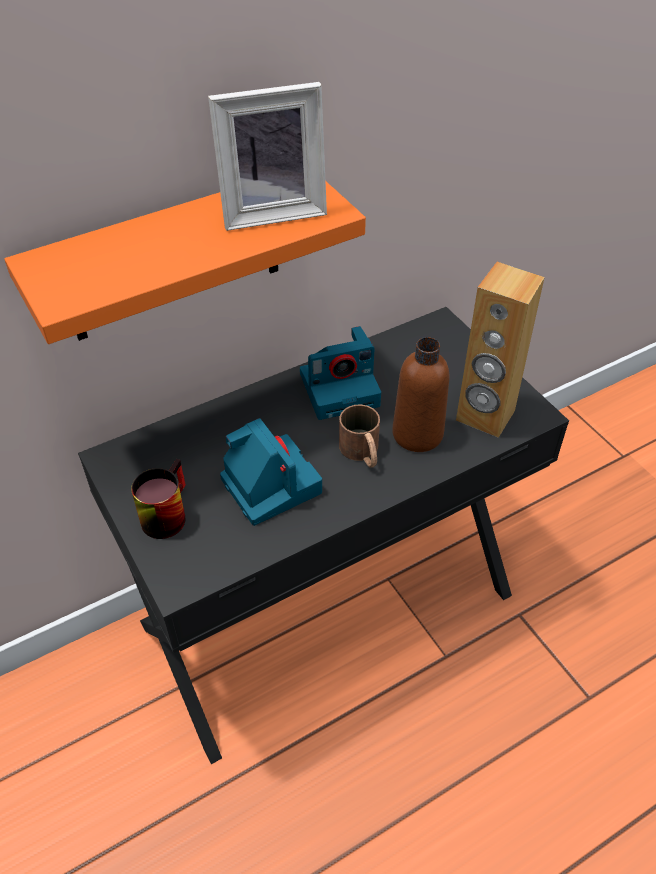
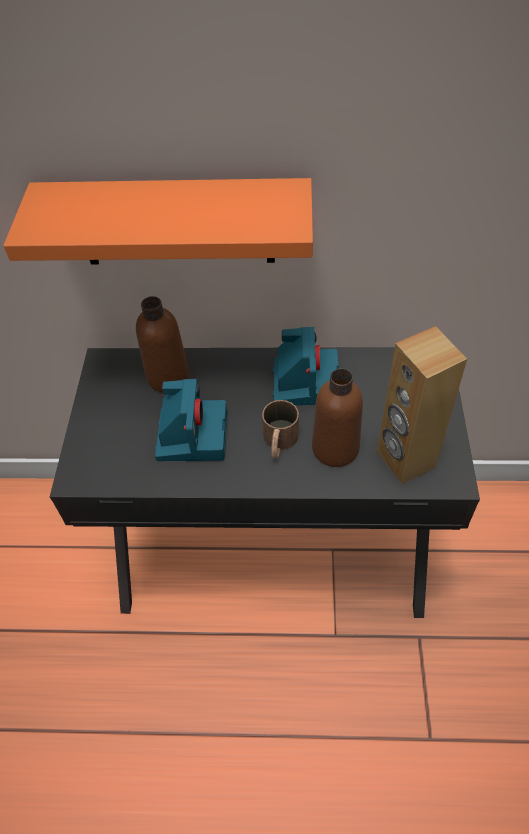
camera: 35 degrees right, 5 degrees up
(163, 513) = (106, 420): mug -> none
(197, 442) = (168, 377): none -> brown bottle
(272, 211) = (241, 210): picture frame -> none
(341, 388) = (305, 381): camera -> camera turned 105 degrees counterclockwise

